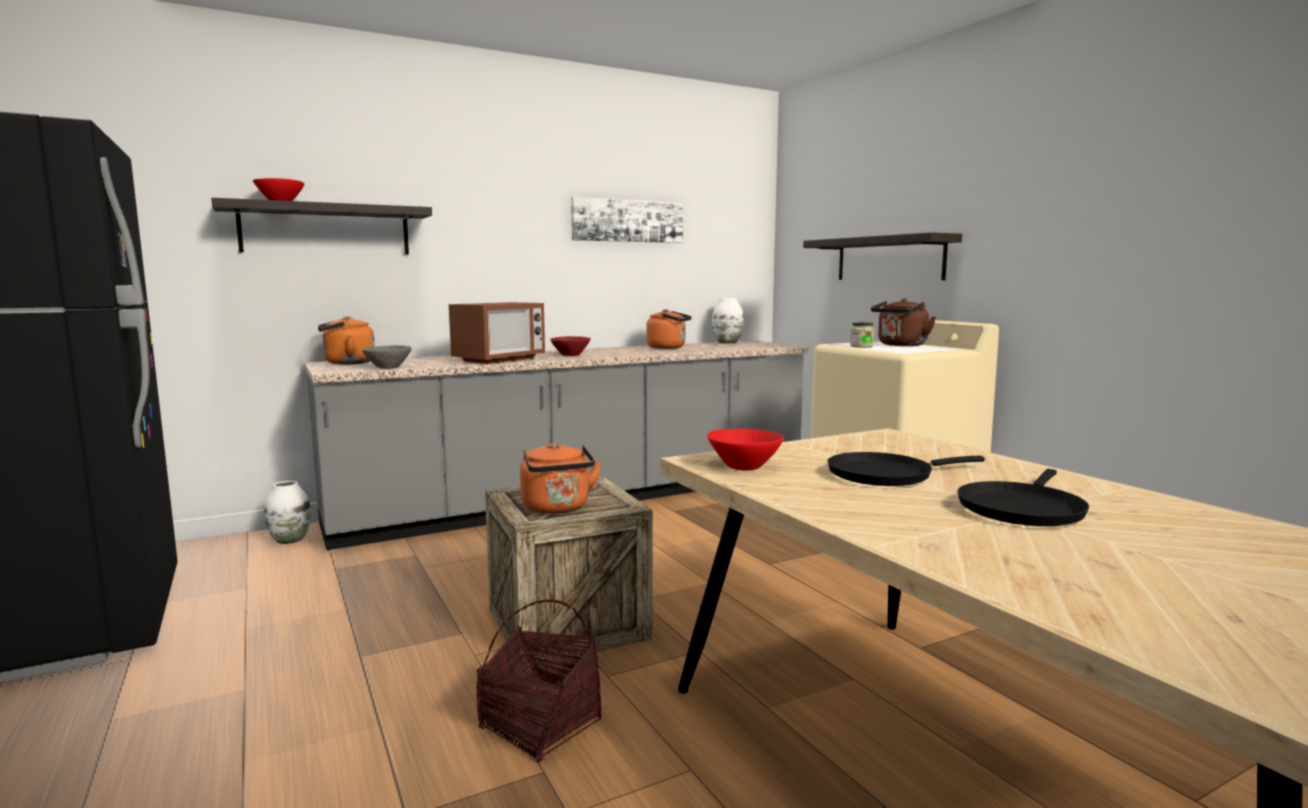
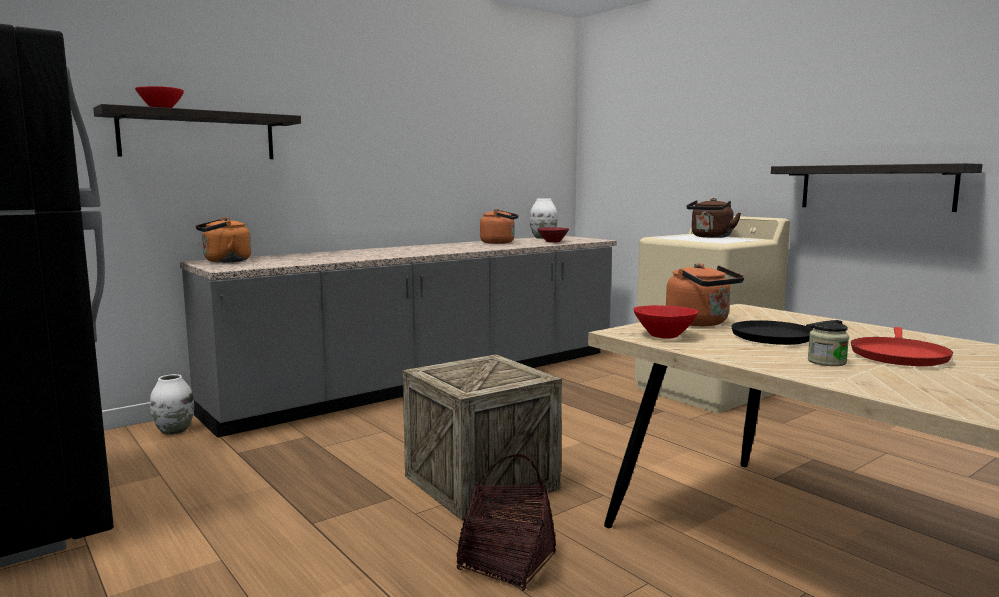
camera: 10 degrees left, 0 degrees up
(387, 367) = (272, 264): grey bowl -> none
(499, 360) = (366, 256): microwave -> none
(557, 508) = (481, 381): orange kettle -> orange kettle (700, 323)
(570, 355) = (423, 250): red bowl -> red bowl (552, 242)
(627, 221) = (459, 130): picture -> none
(861, 346) = (681, 238): jar -> jar (826, 362)
(889, 259) = (688, 165): shelf -> shelf (875, 187)
(1021, 508) = (898, 355): black frying pan -> red frying pan

